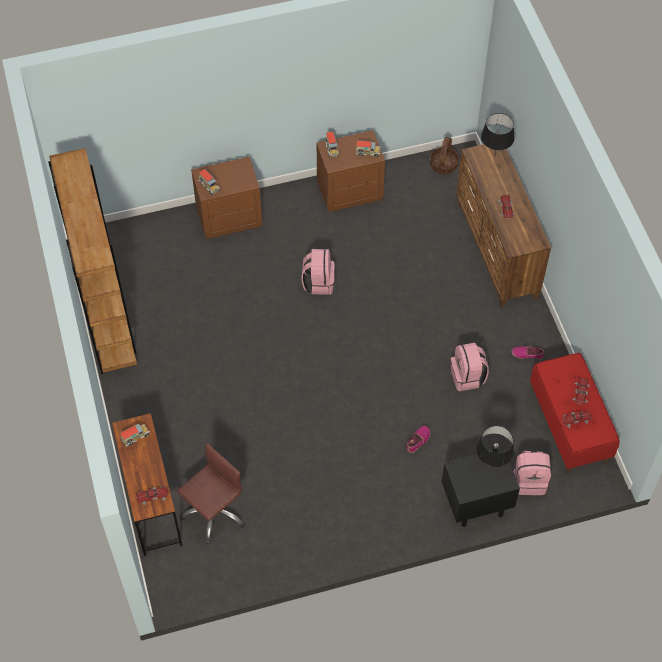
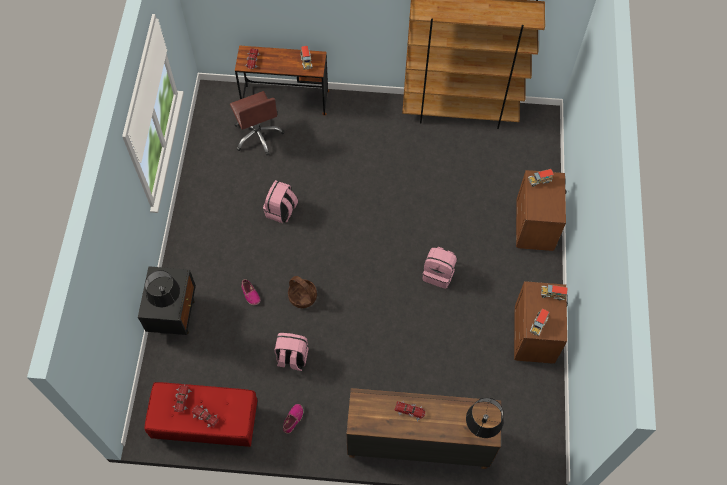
camera: 110 degrees right, 5 degrees up
(444, 165) = (541, 436): basket -> basket (302, 296)
(529, 481) = (172, 365): pink backpack -> pink backpack (281, 211)

